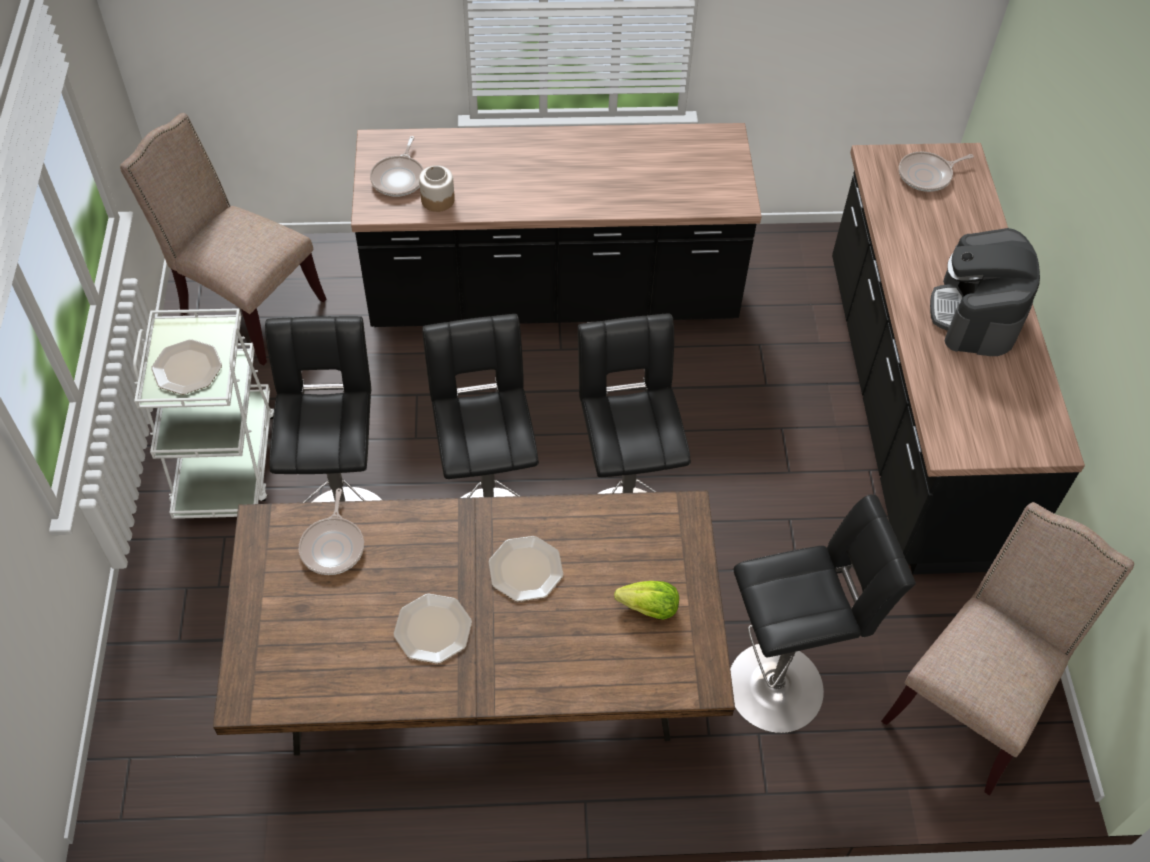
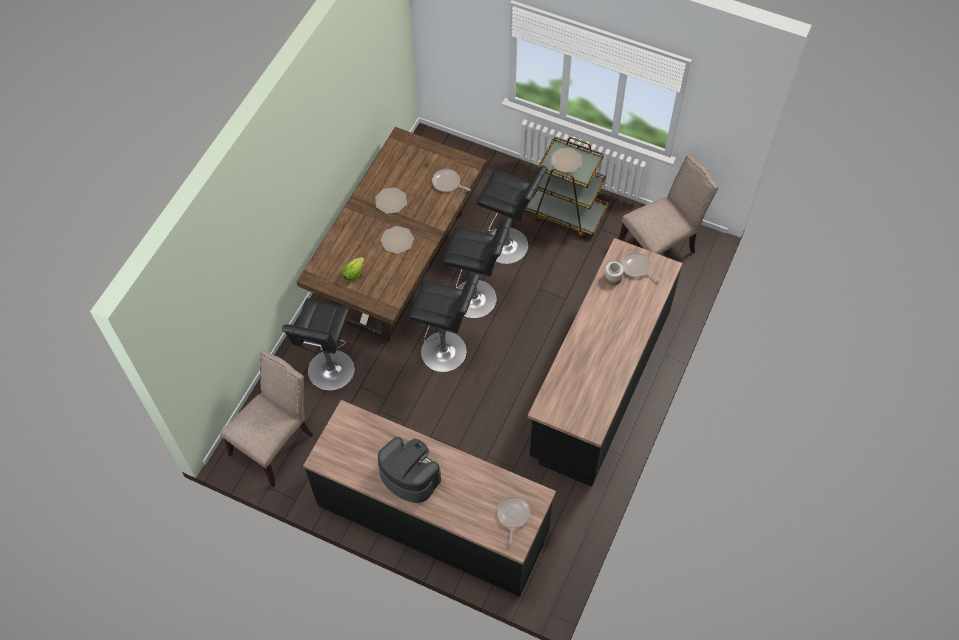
camera: 120 degrees right, 5 degrees up
(226, 461) = (566, 213): white cart -> brown cart
(971, 701) = (275, 443): beige chair -> beige chair turned 120 degrees counterclockwise

